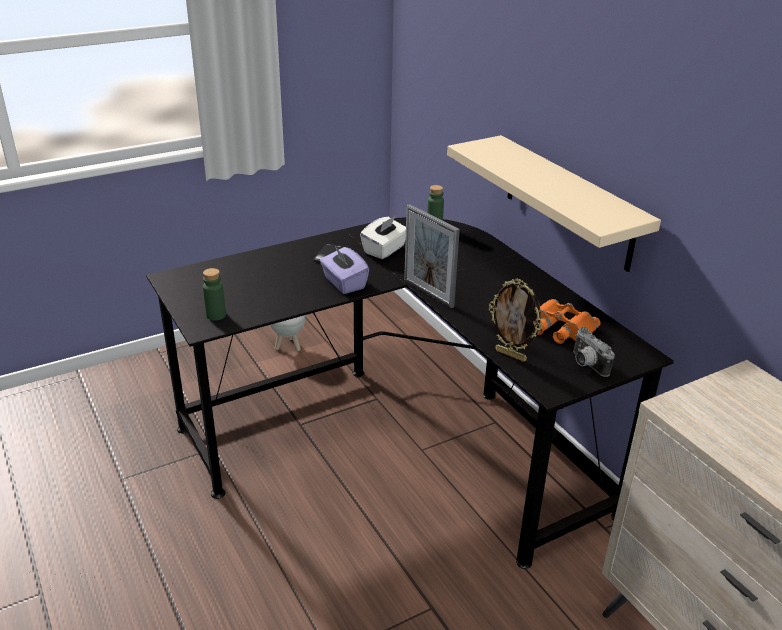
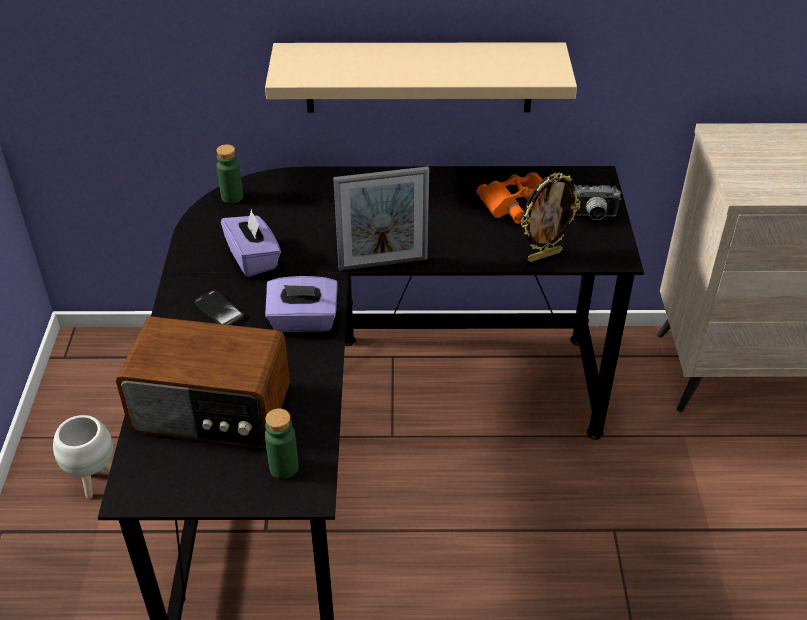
camera: 60 degrees left, 10 degrees up
(244, 279) = (212, 411): none -> radio
(385, 250) = (253, 258): white tissue box -> purple tissue box

